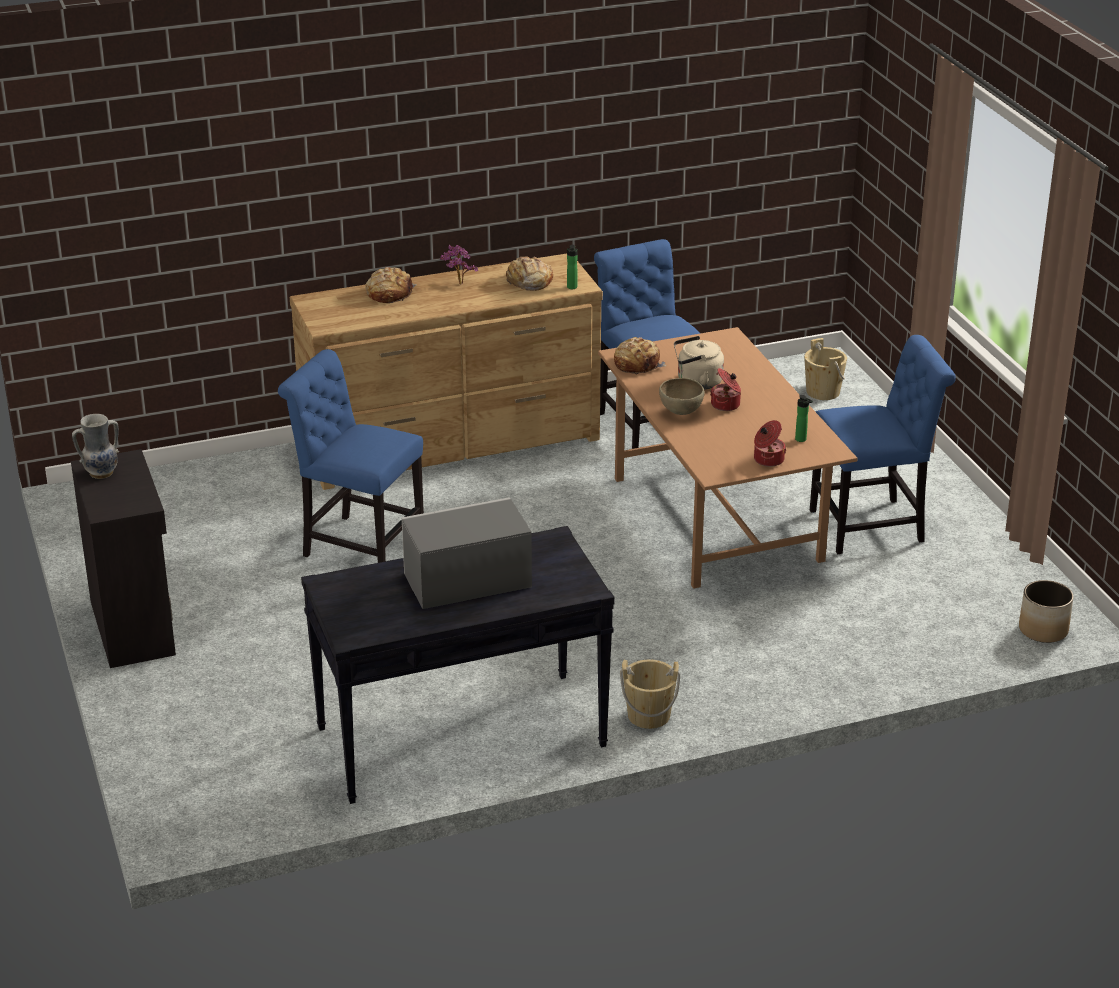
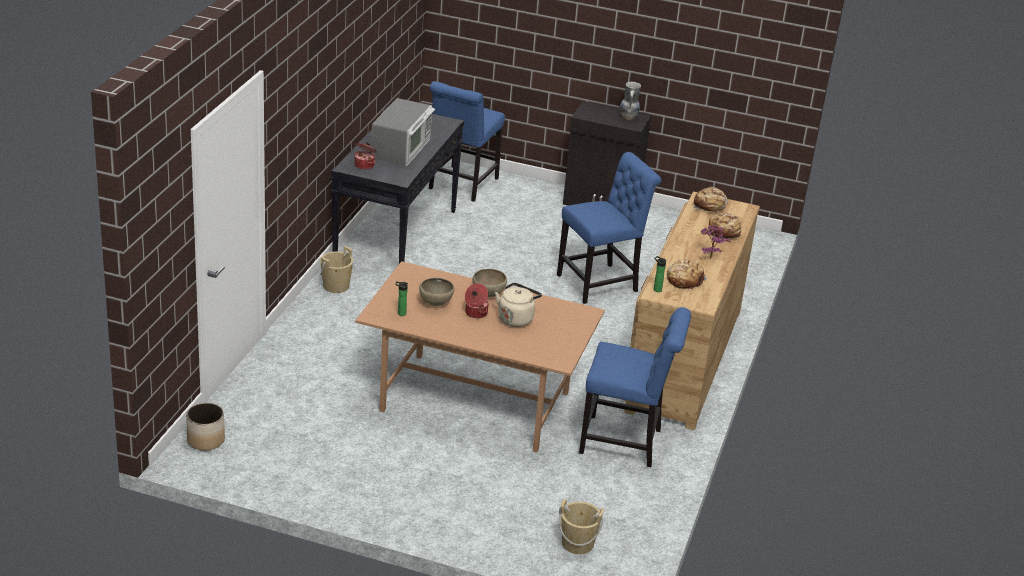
camera: 125 degrees right, 0 degrees up
(637, 364) = (568, 312): bread -> bread (709, 206)
(749, 430) = (436, 304): none -> brown bowl
(767, 459) = (397, 292): cooking pot -> cooking pot (365, 165)
(873, 526) = (388, 451): blue chair -> blue chair (461, 185)

